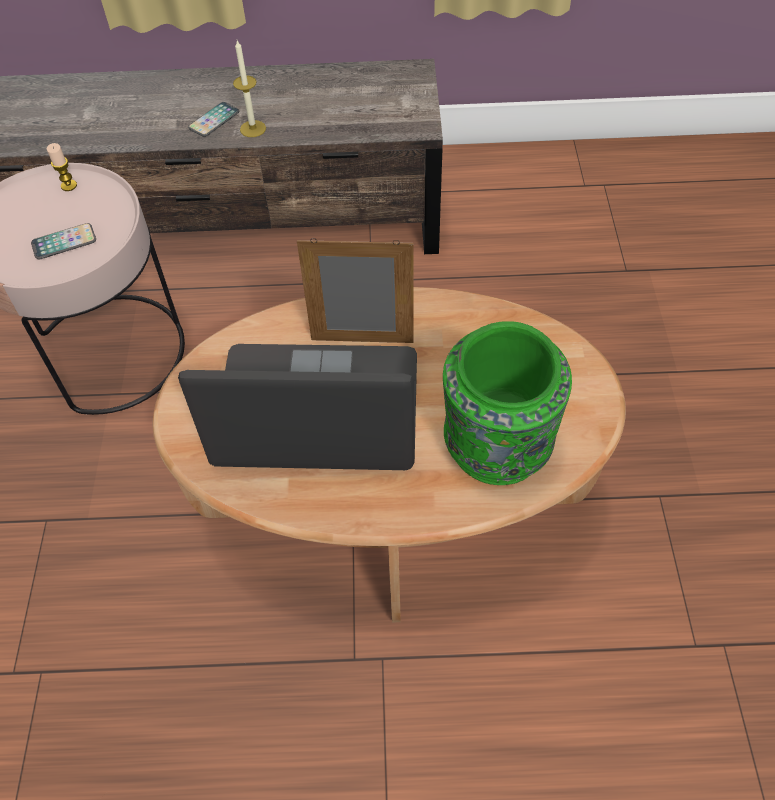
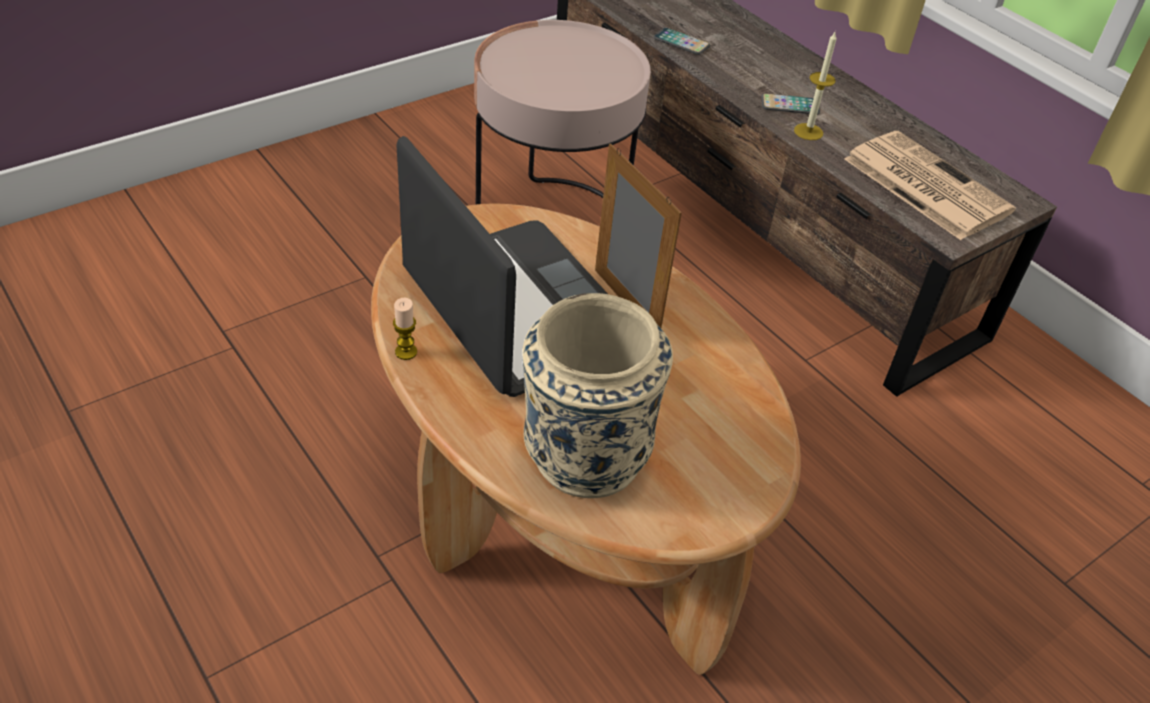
camera: 50 degrees right, 10 degrees down
(64, 242) = (551, 81): phone -> phone (681, 42)
(69, 185) = (611, 55): candle -> candle (406, 352)
(361, 106) = (924, 185): none -> newspaper
(496, 449) = (584, 456): green vase -> beige vase

